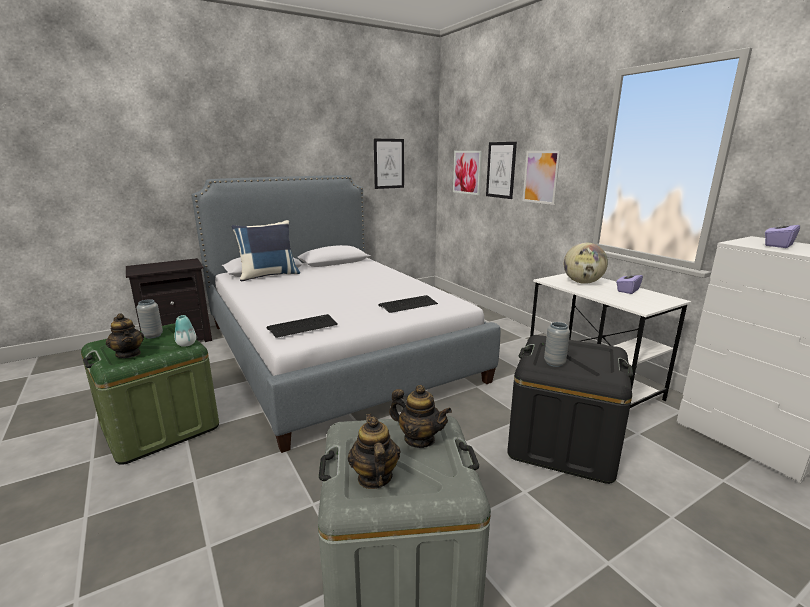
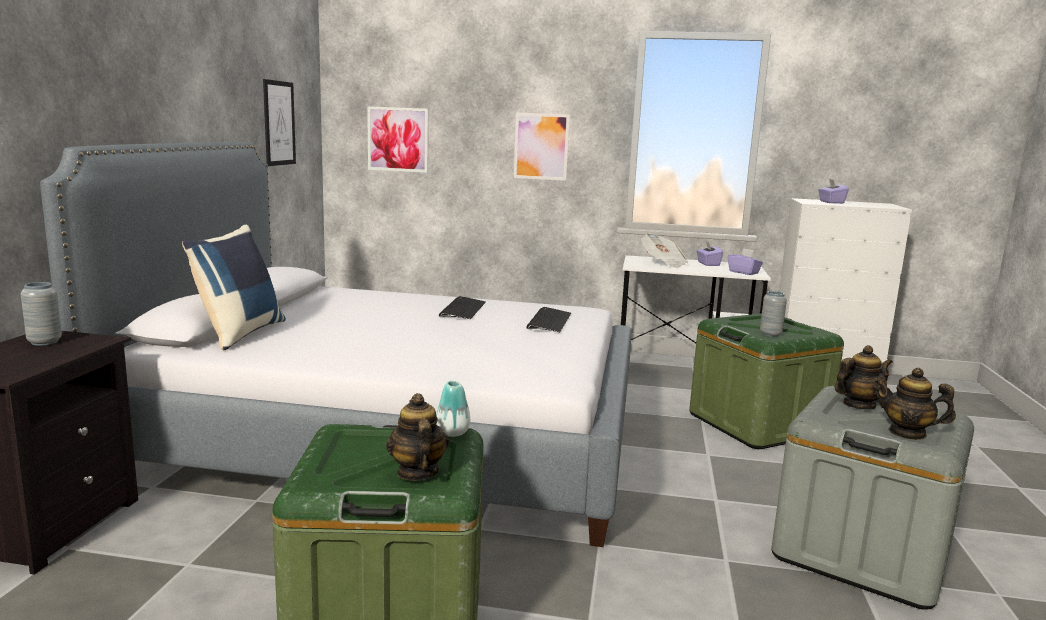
camera: 50 degrees left, 5 degrees down
(128, 354) = (417, 472): teapot -> teapot turned 105 degrees counterclockwise
(153, 335) = (358, 446): grey vase -> grey vase (44, 342)
(303, 326) = (534, 367): keyboard -> keyboard (462, 309)
(501, 170) = (468, 137): picture -> none
(562, 443) = (757, 424): black storage box -> green storage box
(582, 282) = (663, 263): globe -> newspaper
(635, 304) = (743, 272): none -> purple tissue box

